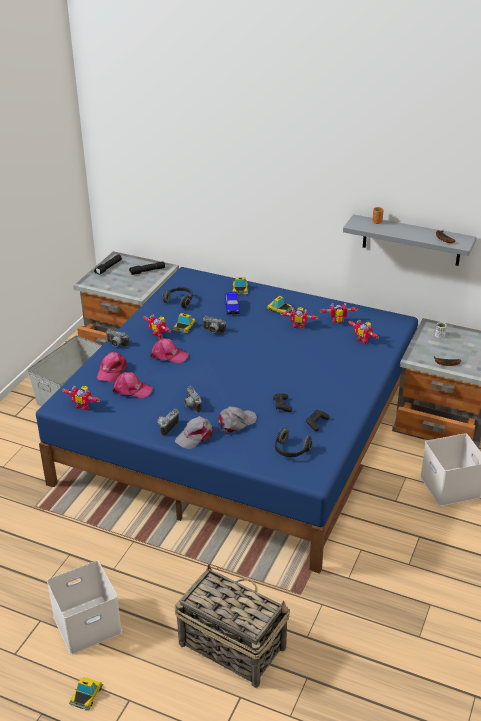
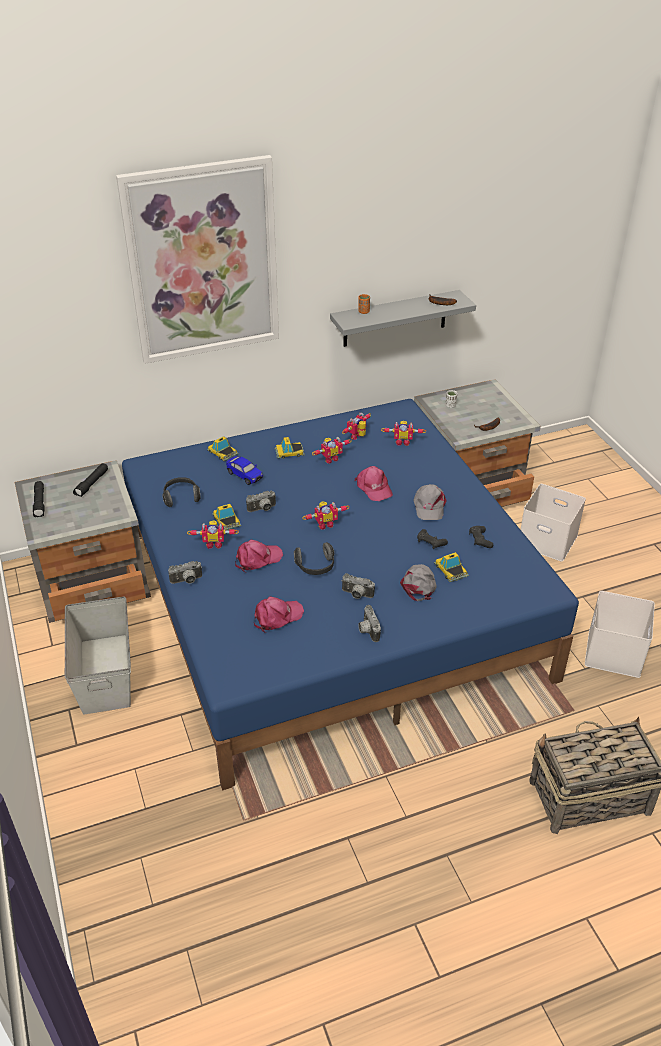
camera: 45 degrees left, 5 degrees up
(83, 406) = (255, 666): toy robot -> toy robot (325, 524)
(86, 694) = (550, 949): toy car -> toy car (451, 570)
(88, 623) = (458, 885): white storage box -> white storage box (612, 651)
(112, 370) = (225, 611): pink cap -> pink cap (373, 487)
(195, 436) = (405, 621): grey cap -> grey cap (429, 506)
(256, 137) = (203, 262): none -> picture
(291, 451) = (499, 579): headphones -> headphones (315, 567)

